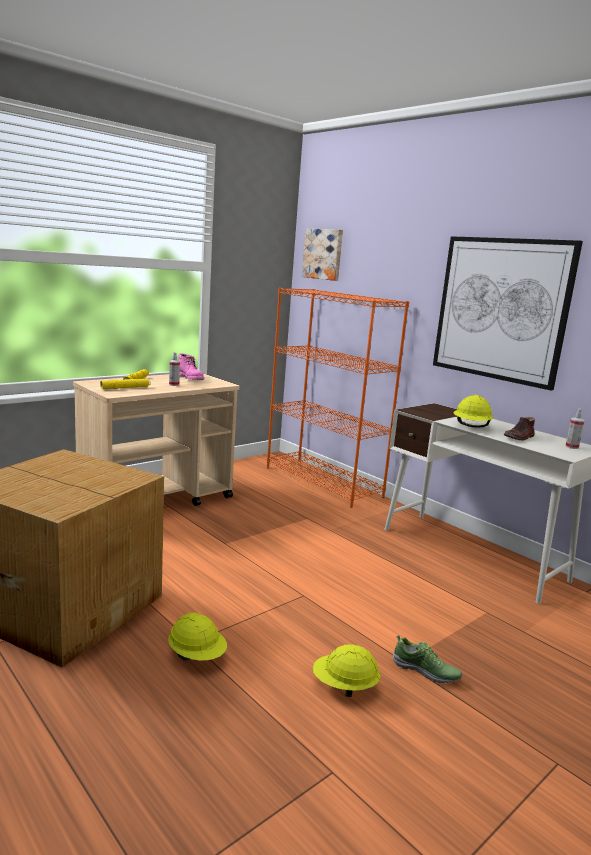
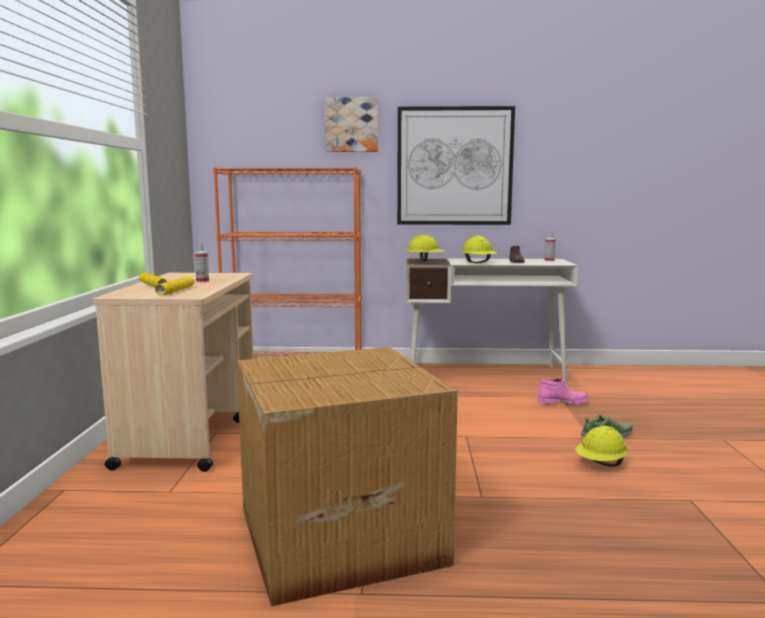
camera: 45 degrees left, 5 degrees down
(190, 378) = (190, 276): pink boot -> pink boot (562, 403)
(197, 656) = (505, 500): yellow hard hat -> yellow hard hat (425, 261)
(323, 254) = (236, 131): picture -> picture (352, 125)

